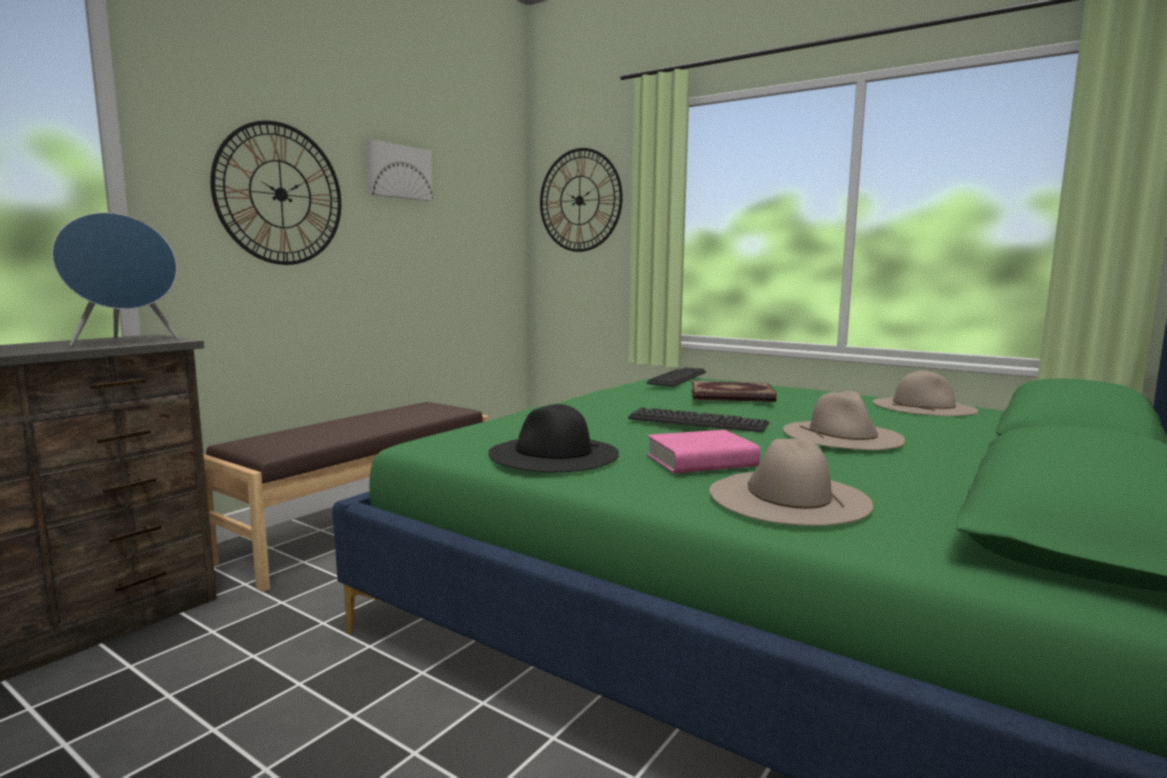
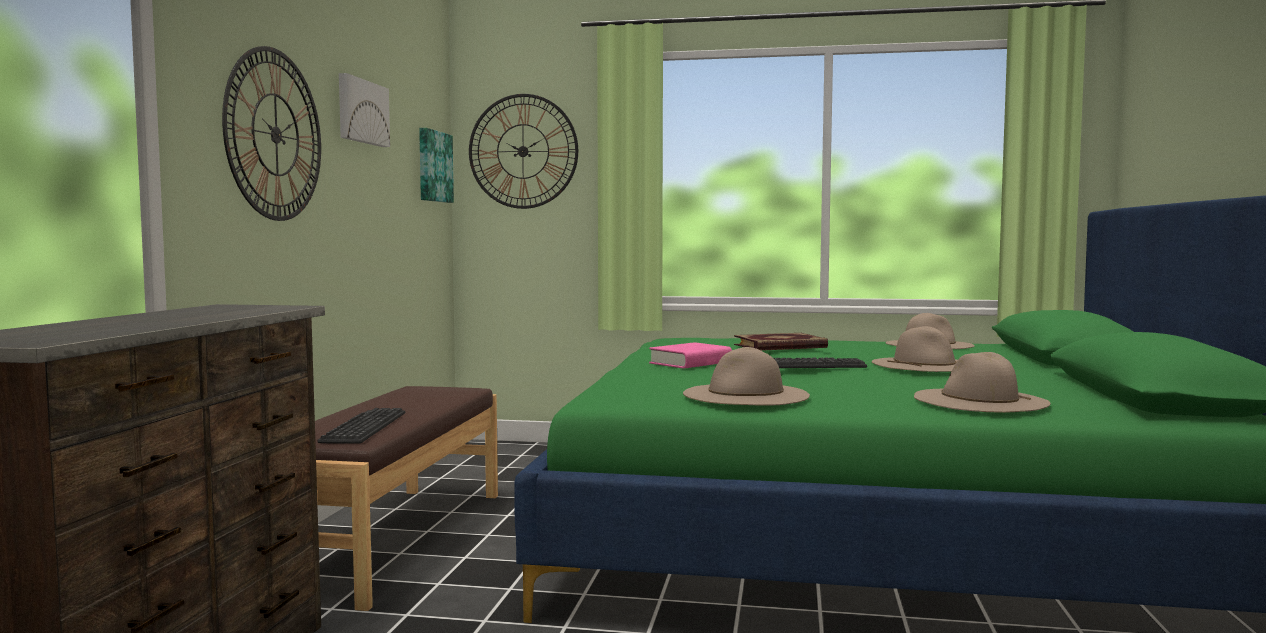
camera: 25 degrees left, 5 degrees down
(125, 343) = (254, 310): blue speaker -> none
(500, 216) = (433, 166): none -> picture
(553, 453) = (745, 394): black hat -> beige hat
(677, 378) = (693, 337): keyboard -> keyboard (364, 427)
(701, 461) = (869, 388): pink book -> pink book (690, 363)

